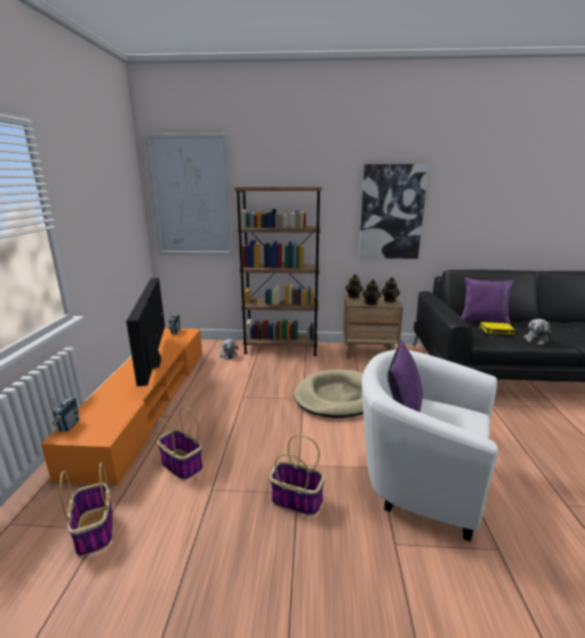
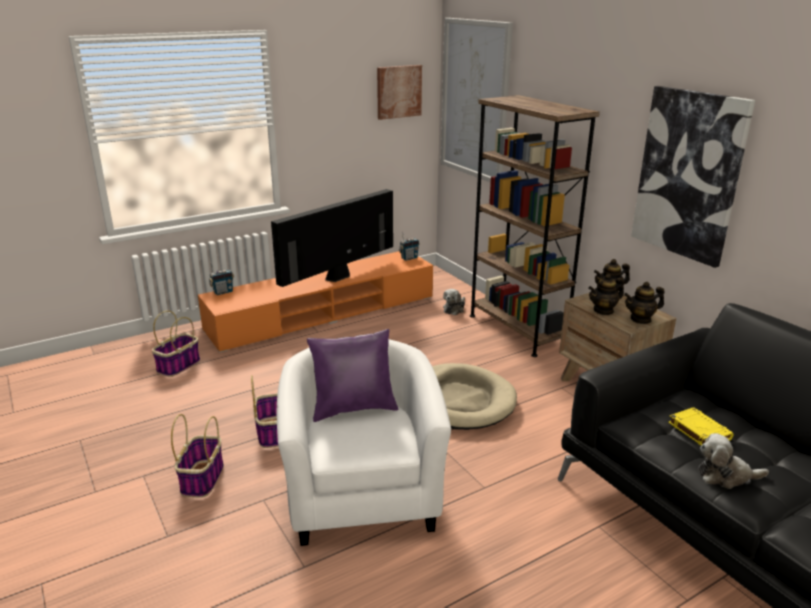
camera: 55 degrees right, 5 degrees up
(125, 195) = (398, 91): none -> picture
(181, 464) = (264, 365): basket -> basket (202, 478)
(483, 321) = (727, 415): purple pillow -> none

